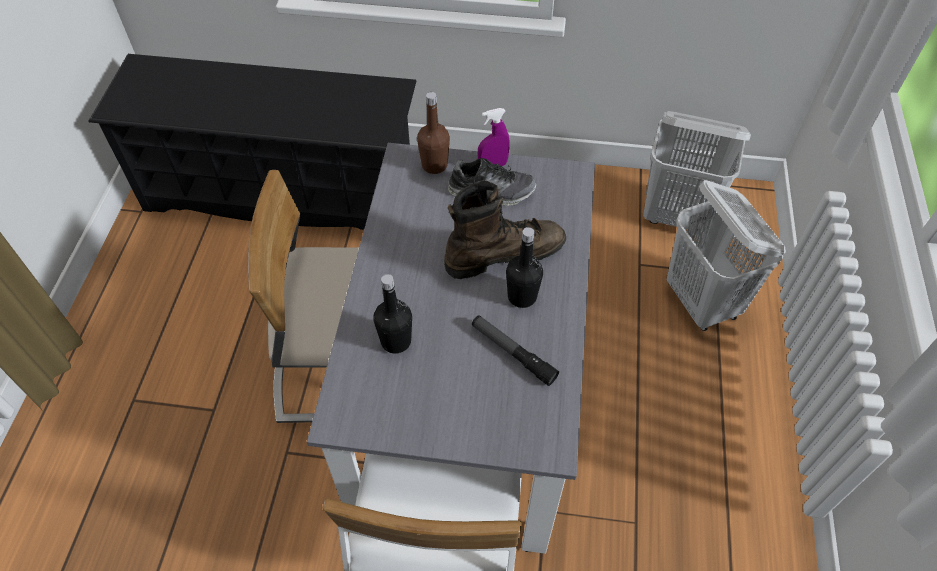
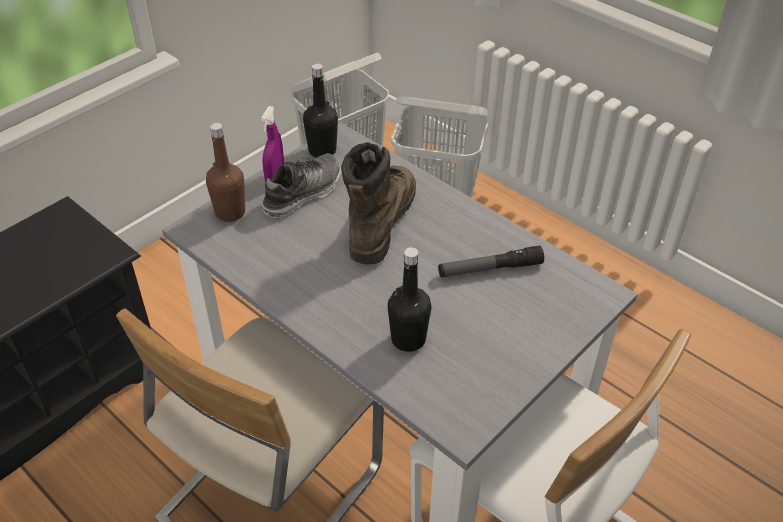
camera: 55 degrees left, 10 degrees down
(522, 296) = (436, 234): black bottle -> black bottle (322, 151)

